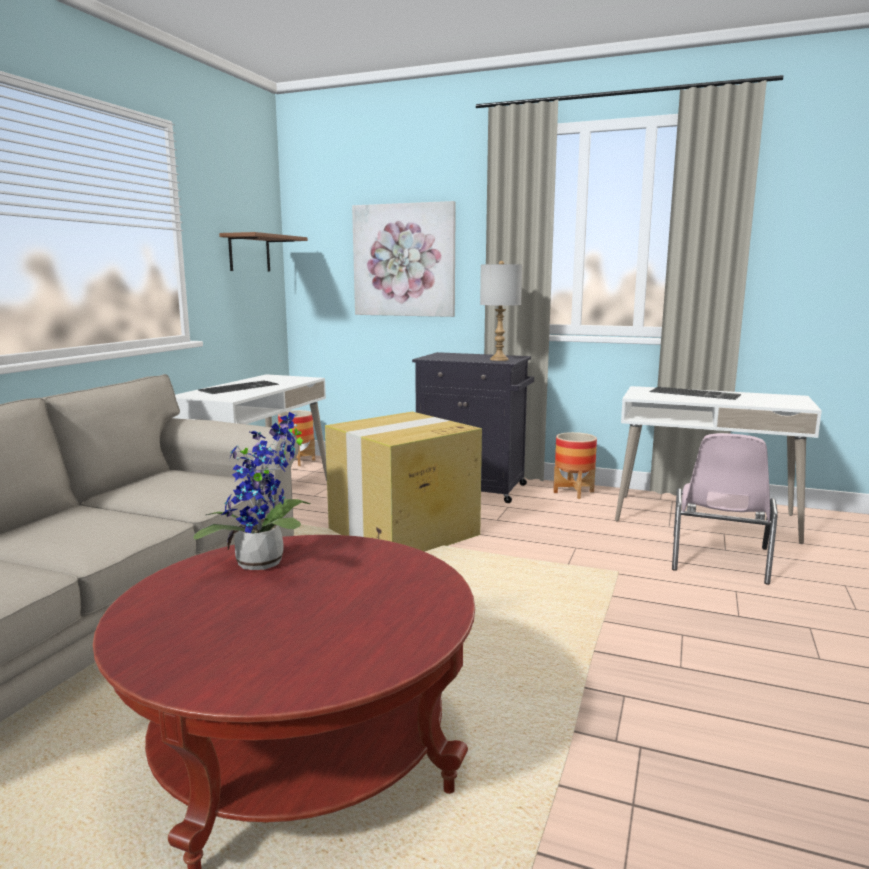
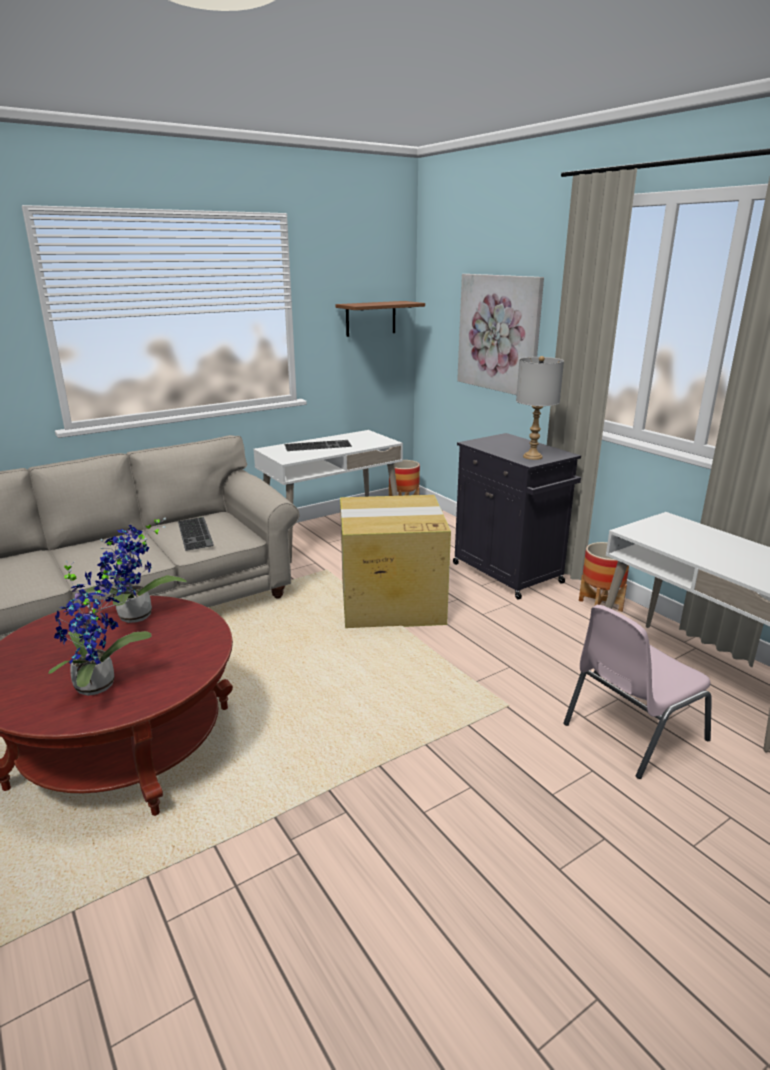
camera: 35 degrees right, 10 degrees up
(347, 625) = (101, 683): none -> potted plant
(695, 393) = (712, 541): keyboard -> keyboard (196, 533)

